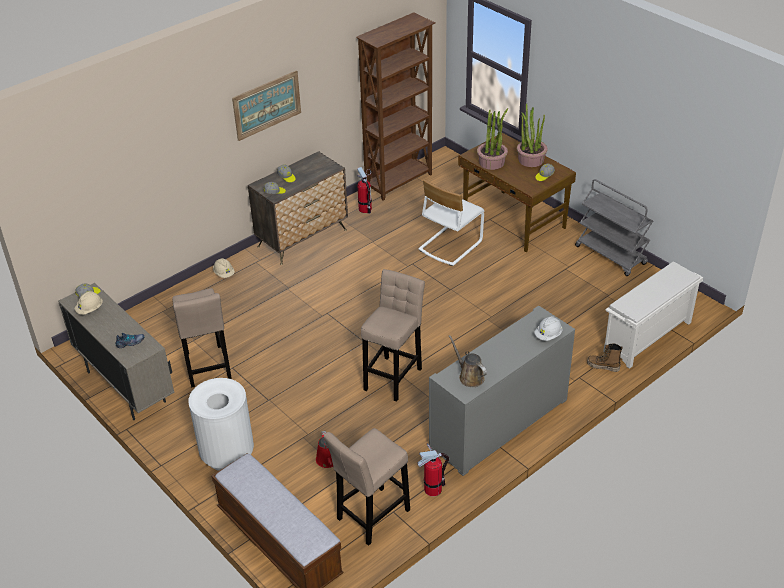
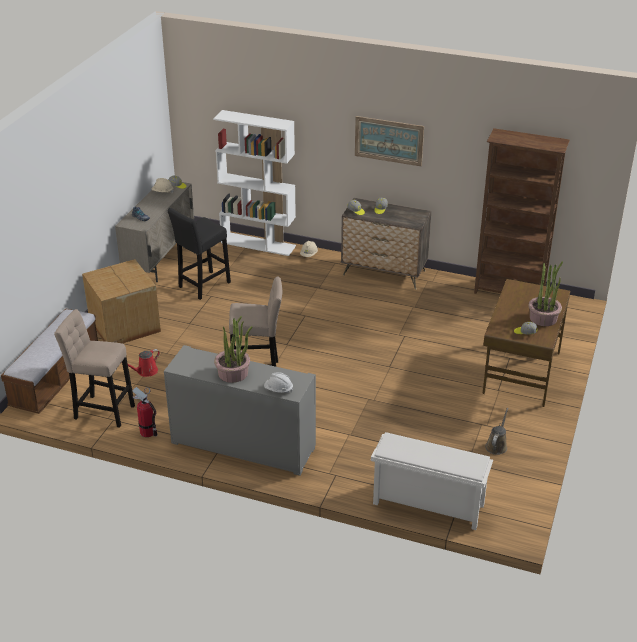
camera: 60 degrees right, 5 degrees down
(168, 301) = (259, 244): none -> white bookcase
(207, 368) = (202, 286): beige stool -> black stool
(227, 454) = (124, 326): white trash can -> cardboard box
(365, 209) = (452, 288): fire extinguisher -> none
(450, 245) = (448, 347): white chair -> none
(469, 376) = (197, 363): brown watering can -> brown watering can (496, 445)
(492, 162) = (515, 298): potted plant -> potted plant (233, 373)
(603, 366) = (361, 486): boot -> none
(611, 255) = (531, 448): grey cart -> none

